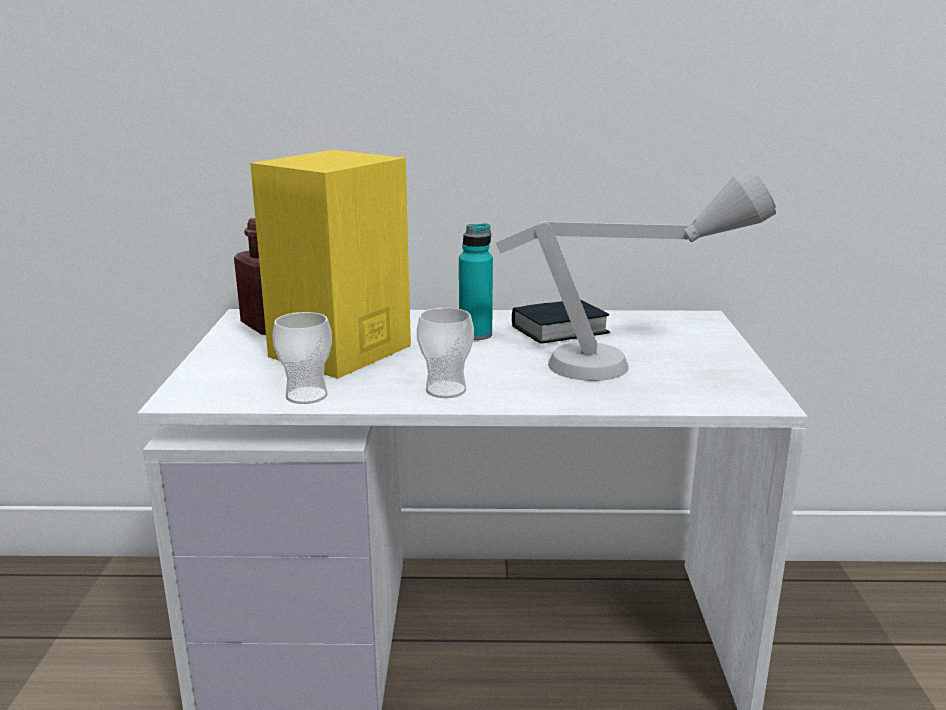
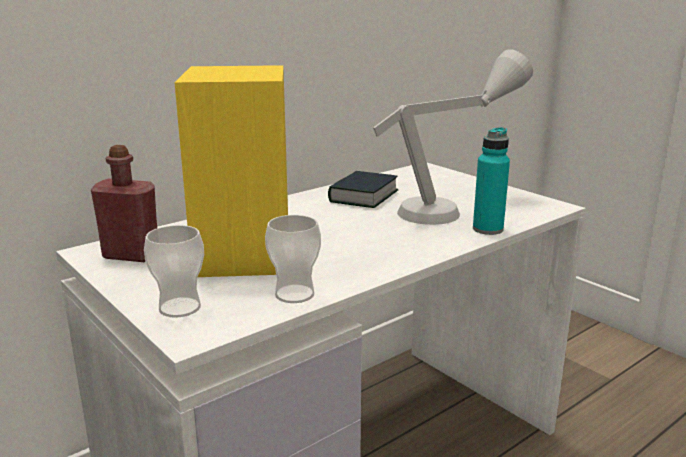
camera: 40 degrees left, 0 degrees up
(446, 390) = (382, 256): cup -> cup (180, 308)
(475, 335) = (316, 214): turquoise bottle -> turquoise bottle (487, 229)

